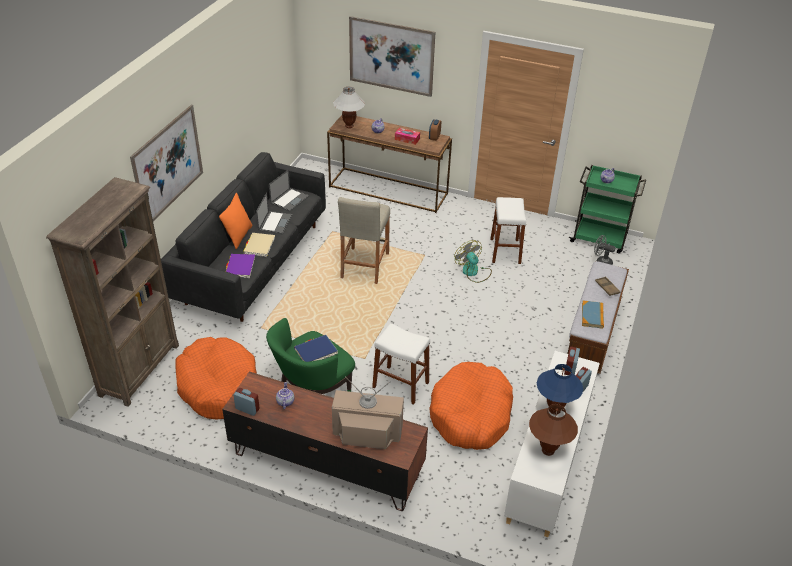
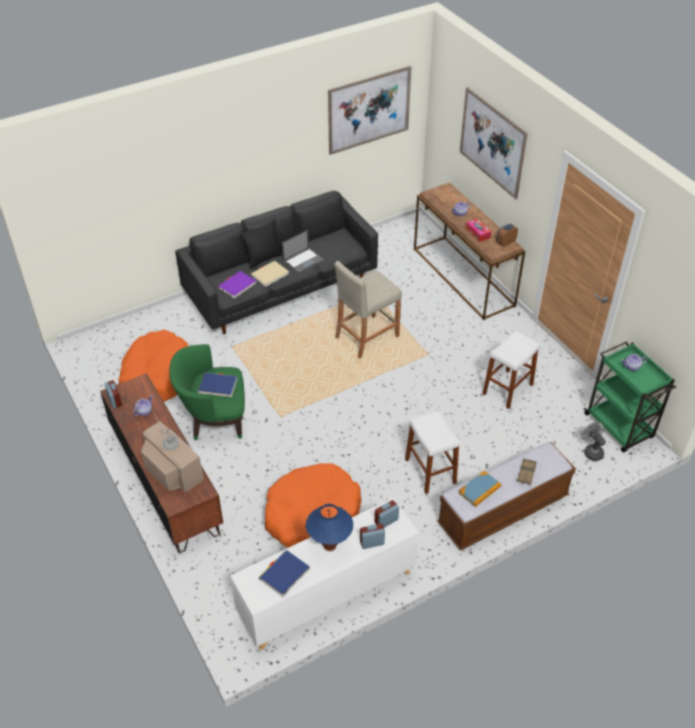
camera: 40 degrees right, 5 degrees up
(140, 369) = (120, 333): brown bookcase -> none
(168, 165) = (203, 171): picture -> picture (369, 110)
(238, 236) = (264, 258): orange pillow -> black pillow
(289, 199) = (337, 245): laptop -> none
(349, 126) = (440, 197): white table lamp -> none
(400, 385) = (284, 455): white stool -> white stool (430, 471)
(473, 272) = (454, 393): fan -> none
(548, 451) = (284, 574): brown table lamp -> blue book

